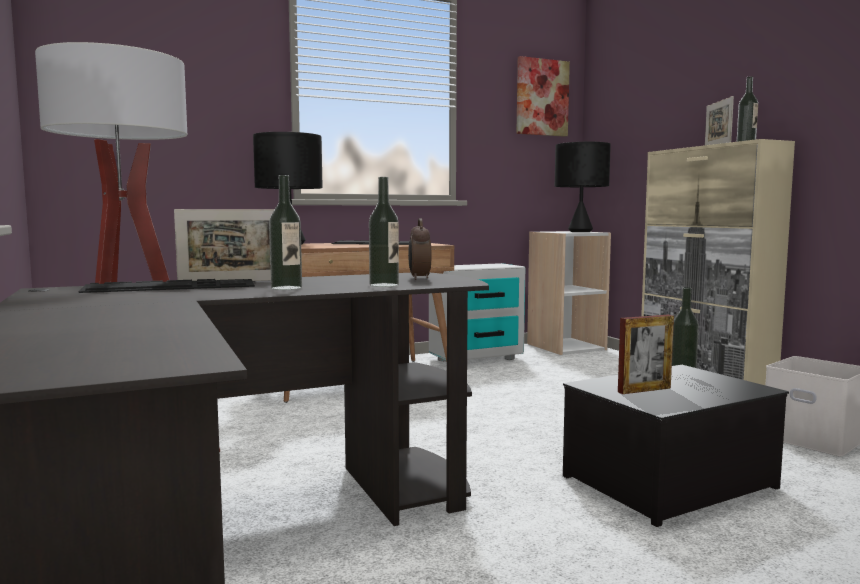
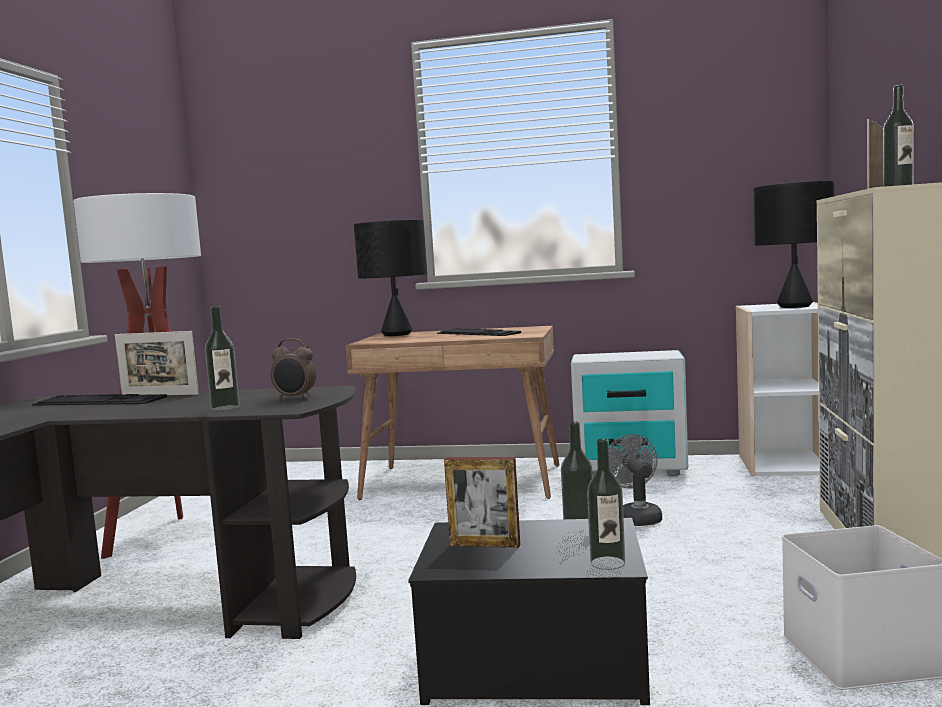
camera: 35 degrees right, 0 degrees up
(286, 288) = (152, 408): bottle -> bottle (607, 563)
(419, 278) = (295, 398): alarm clock -> alarm clock turned 105 degrees counterclockwise
(541, 386) = (637, 517): none -> grey fan
(542, 97) = (750, 123): picture -> none

